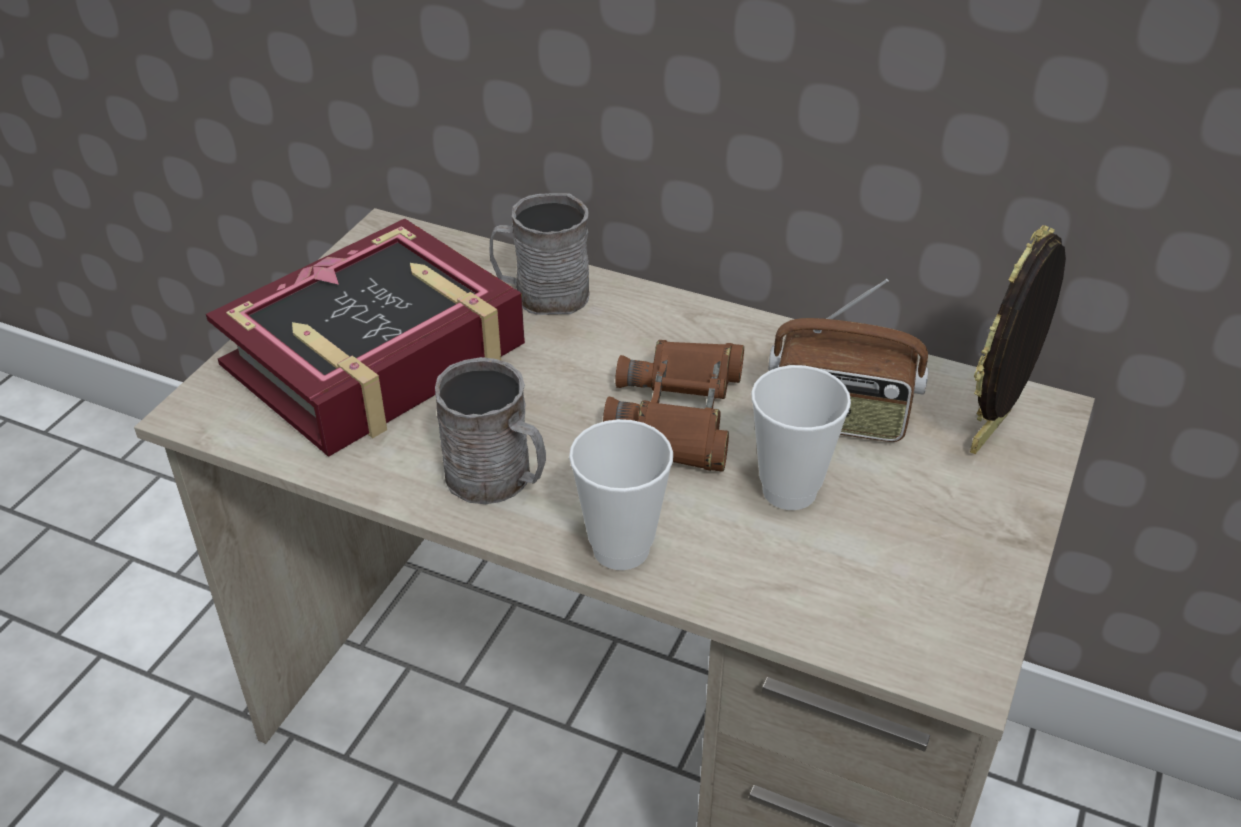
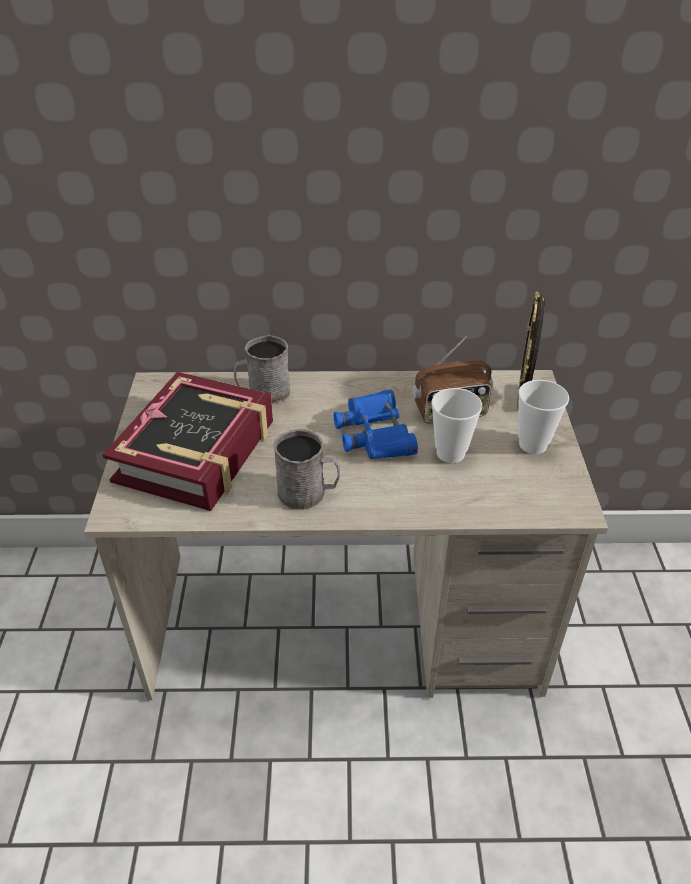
camera: 25 degrees left, 0 degrees up
(621, 549) = (392, 506): cup -> cup (533, 444)
(679, 414) = (375, 433): brown binoculars -> blue binoculars

